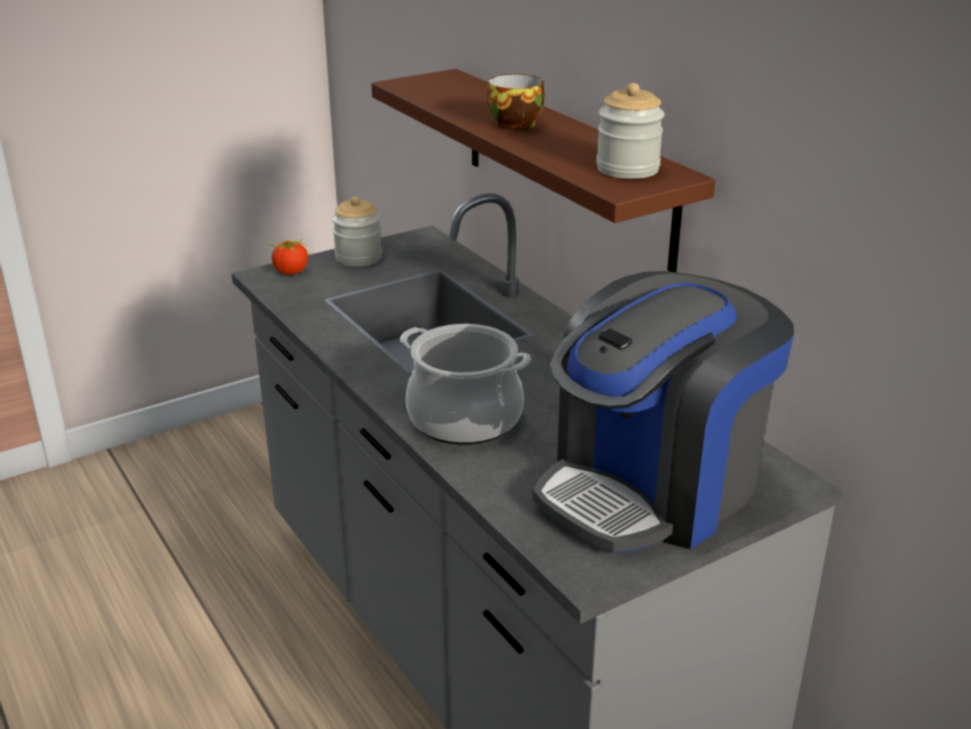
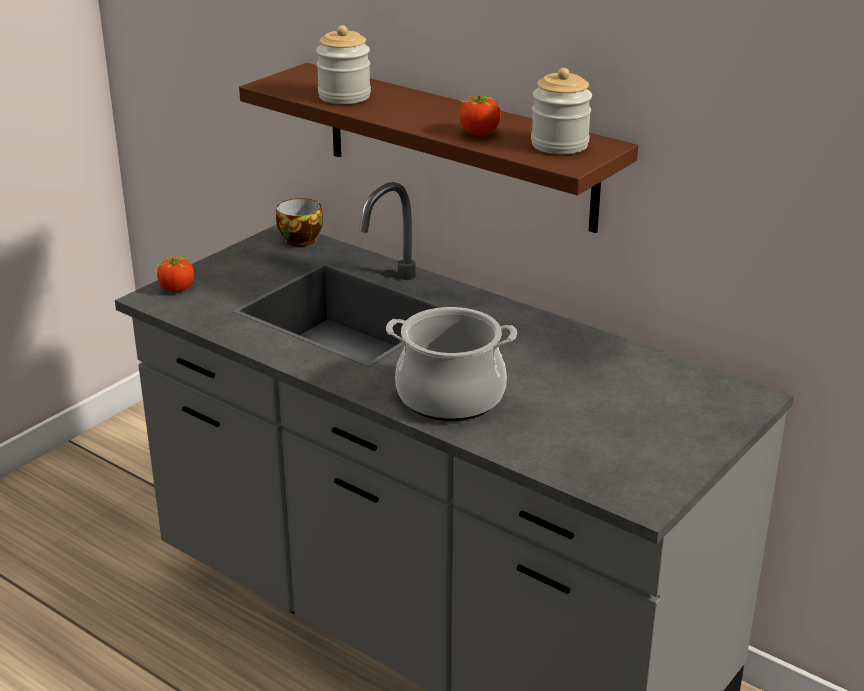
camera: 20 degrees left, 0 degrees up
(358, 257) = (234, 264): jar -> jar (344, 96)
(515, 123) = (421, 113): cup -> cup (300, 239)
(555, 148) = (479, 133): none -> tomato
(652, 487) = (648, 423): coffee machine -> none

